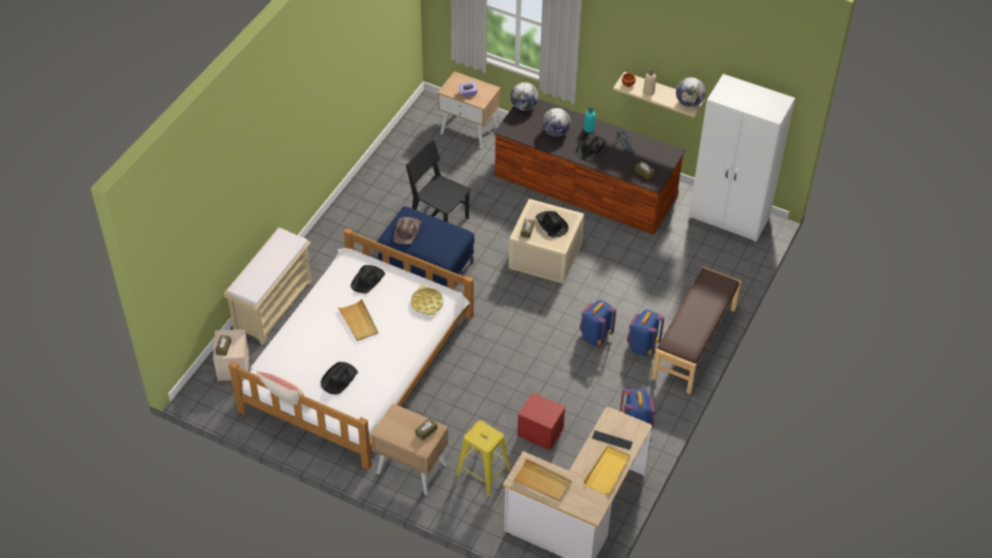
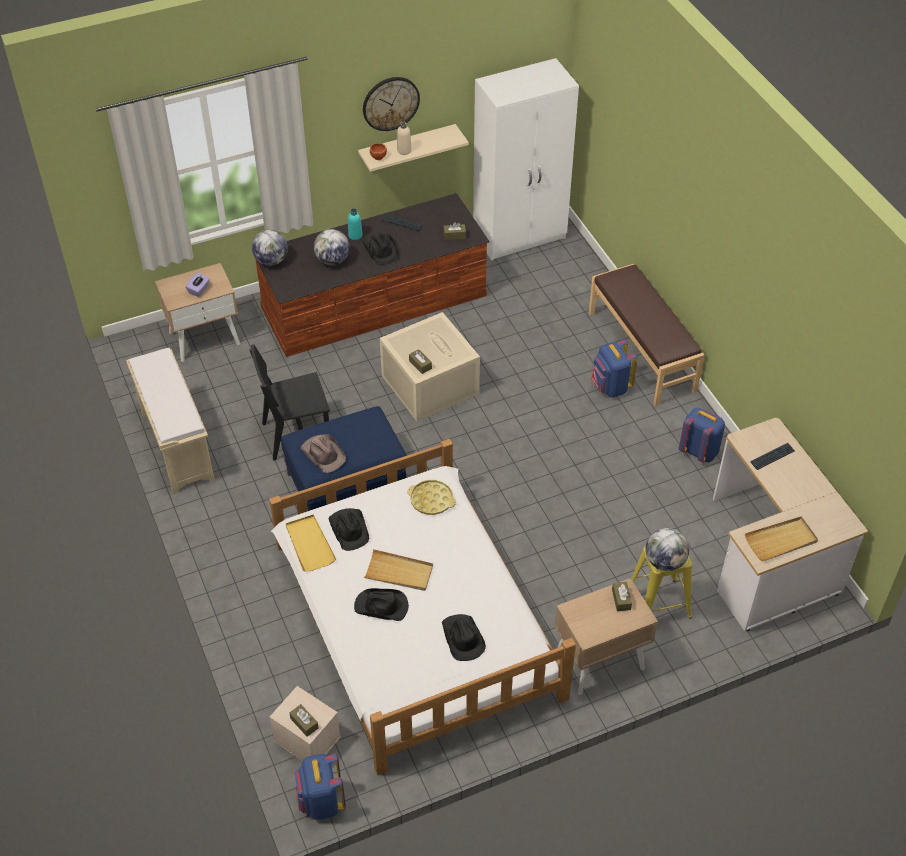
camera: 50 degrees left, 0 degrees up
(273, 306) = (260, 648): beige bench -> beige bench (176, 446)
(286, 403) = (449, 708): beige pillow -> none
(539, 432) = (644, 527): red storage box -> none
(551, 225) = (432, 343): black hat -> black hat (382, 607)
(595, 336) = (566, 412): blue backpack -> blue backpack (321, 802)
(607, 471) = (807, 483): yellow tray -> yellow tray (309, 544)
(655, 52) = (390, 103): none -> wall clock
(689, 103) = (449, 135): globe -> globe (664, 562)

